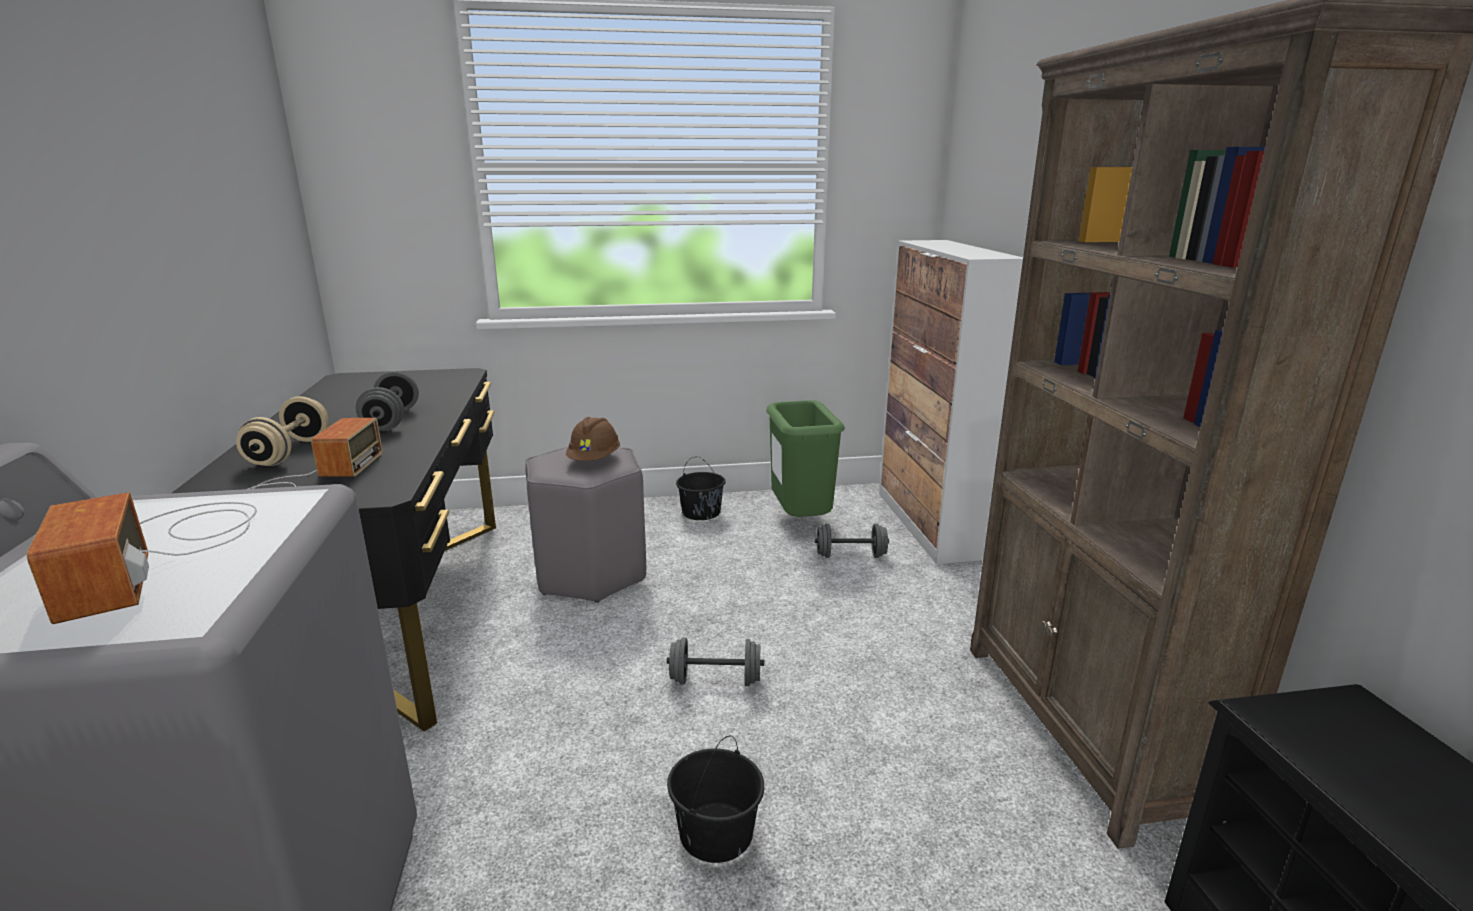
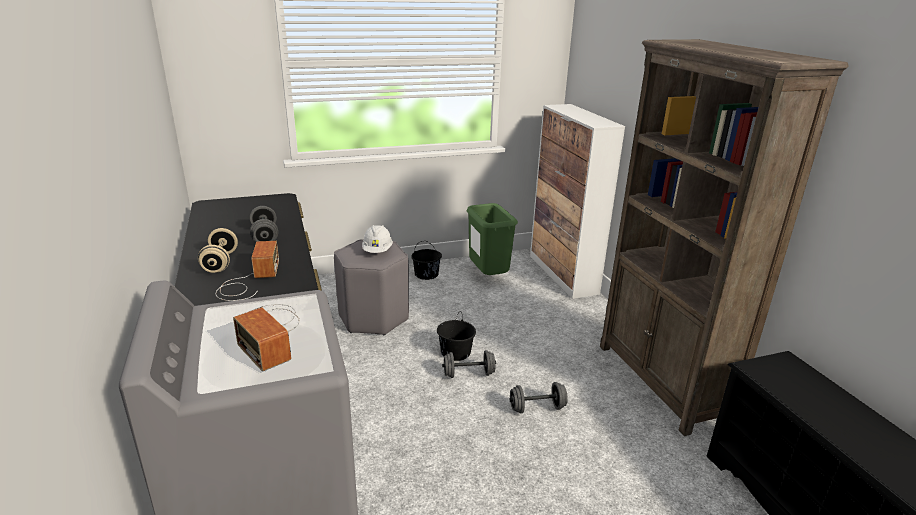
camera: 10 degrees left, 5 degrees up
(594, 460) = (377, 251): brown hard hat -> white hard hat
(716, 833) = (494, 449): black bucket -> black bucket (455, 352)
(850, 556) = (523, 296): grey dumbbell -> grey dumbbell (537, 408)

